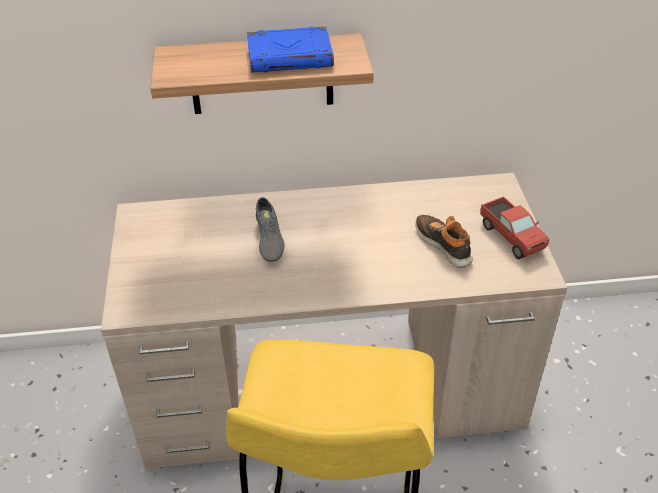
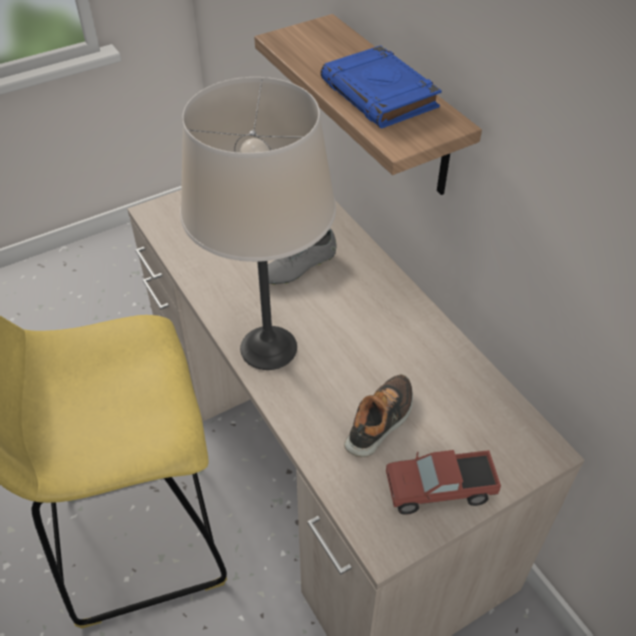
camera: 65 degrees right, 5 degrees up
(343, 281) = (268, 347): none -> beige table lamp
(511, 237) = (439, 490): toy truck -> toy truck turned 45 degrees clockwise

